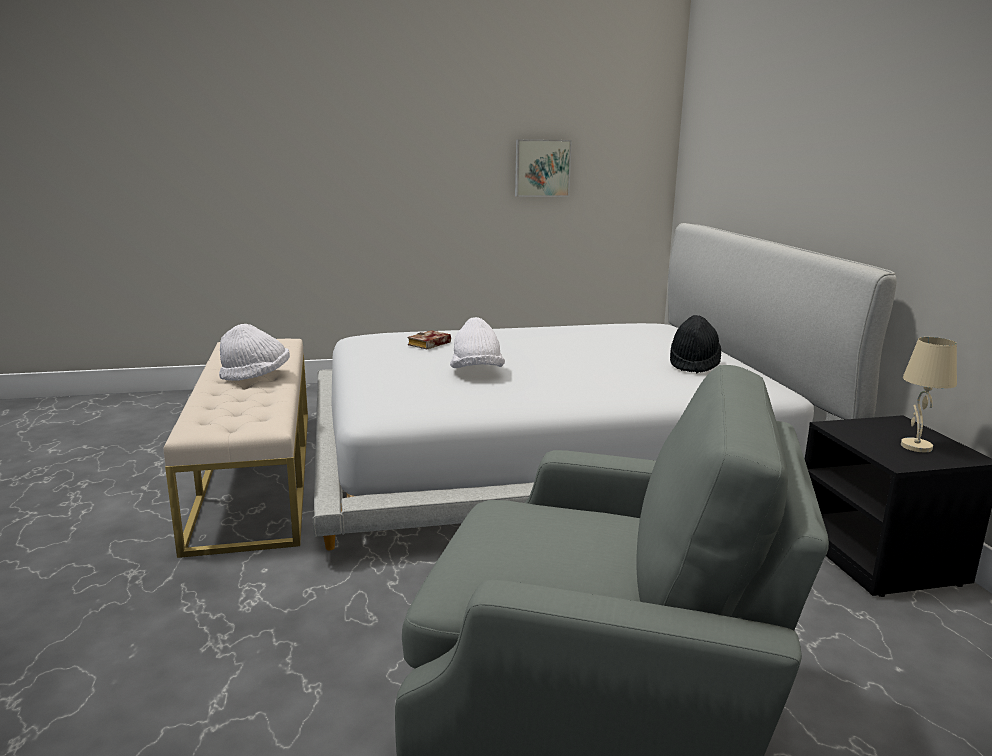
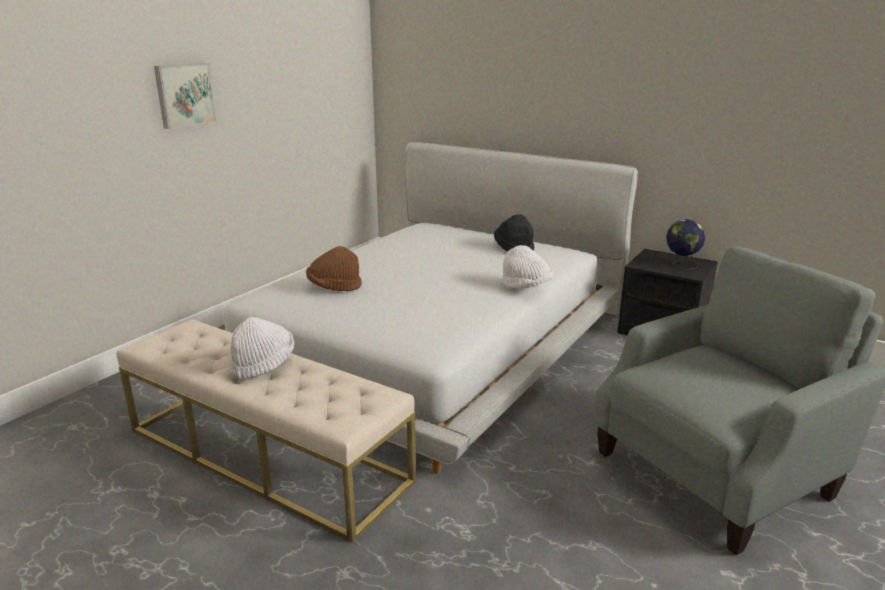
camera: 45 degrees left, 5 degrees up
(429, 344) = (334, 287): book -> brown hat
(476, 372) = (422, 297): white hat -> white hat (526, 287)
(542, 168) = (294, 109): picture -> picture (184, 95)
(915, 446) = (681, 264): beige table lamp -> globe

